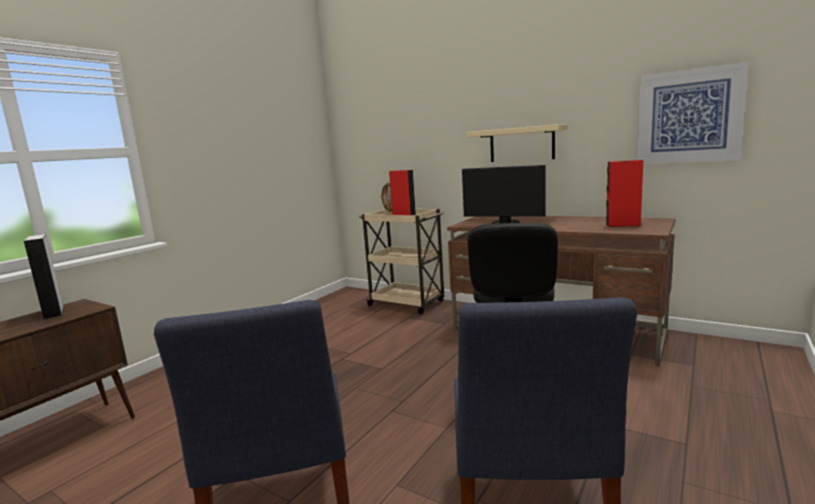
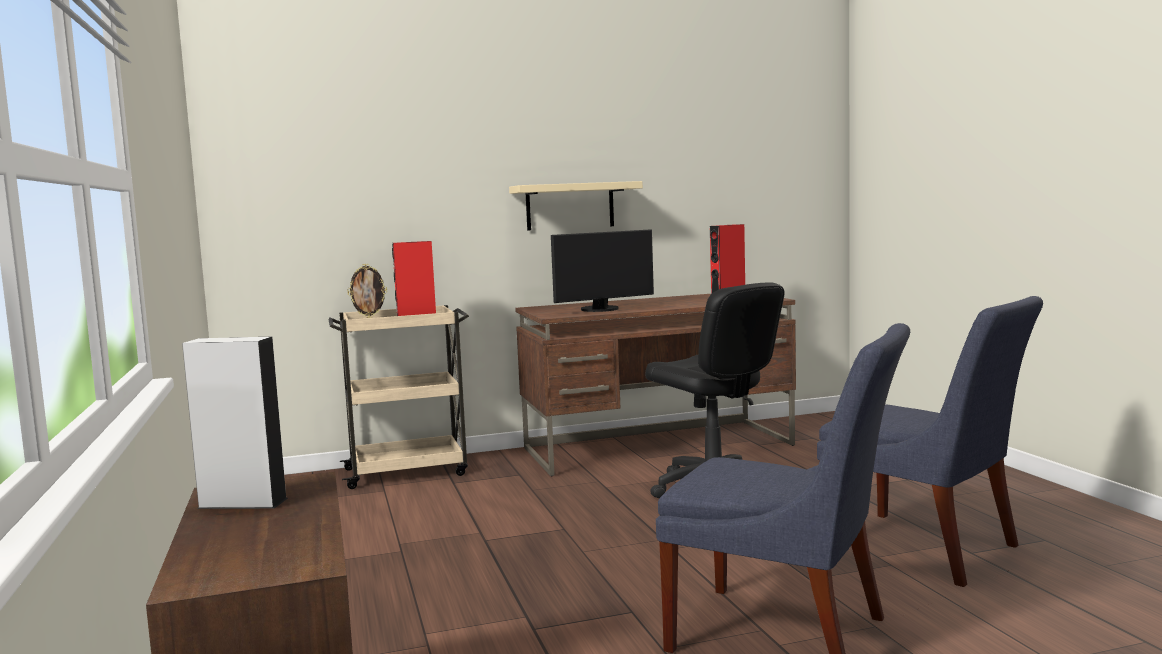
camera: 50 degrees left, 5 degrees down
(688, 116) = (746, 181): picture -> none

